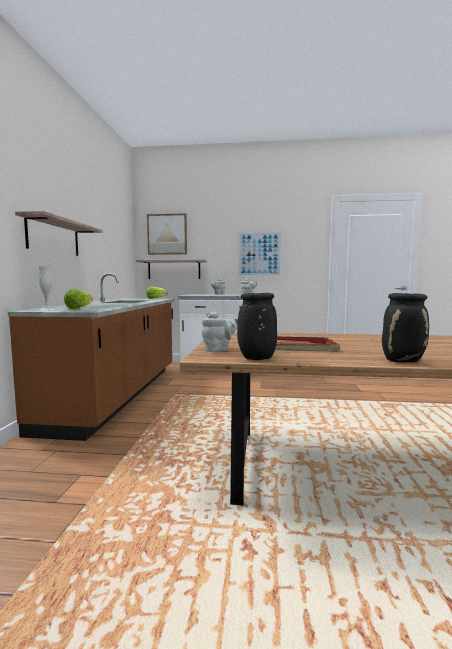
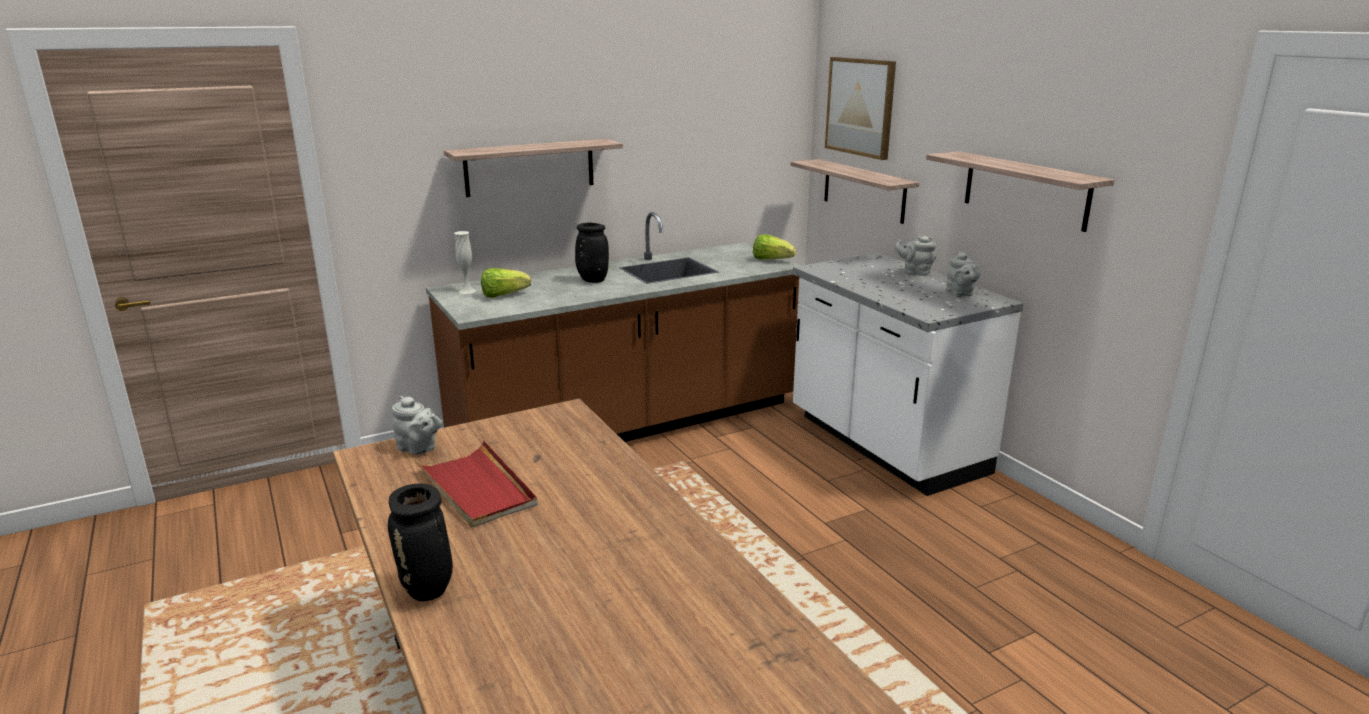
camera: 55 degrees right, 15 degrees up
(256, 358) = (377, 486): black vase -> black vase (592, 280)
(259, 254) = (1025, 190): picture -> shelf

